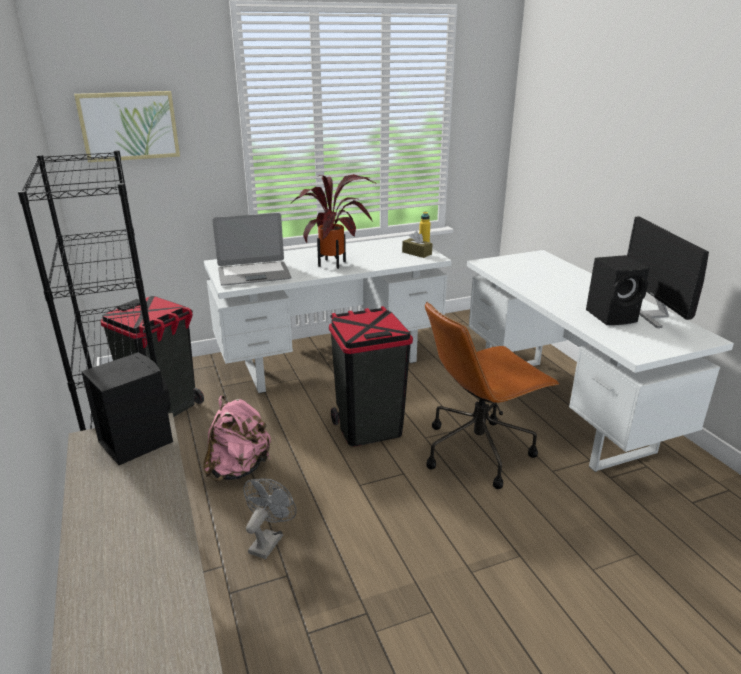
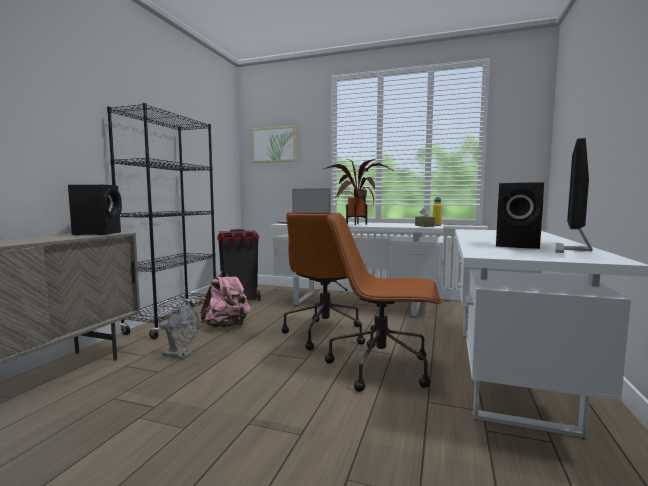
camera: 40 degrees right, 20 degrees down
(268, 540) = (181, 355): grey fan -> grey fan turned 45 degrees clockwise
(368, 428) = (325, 333): black trash can -> brown office chair

